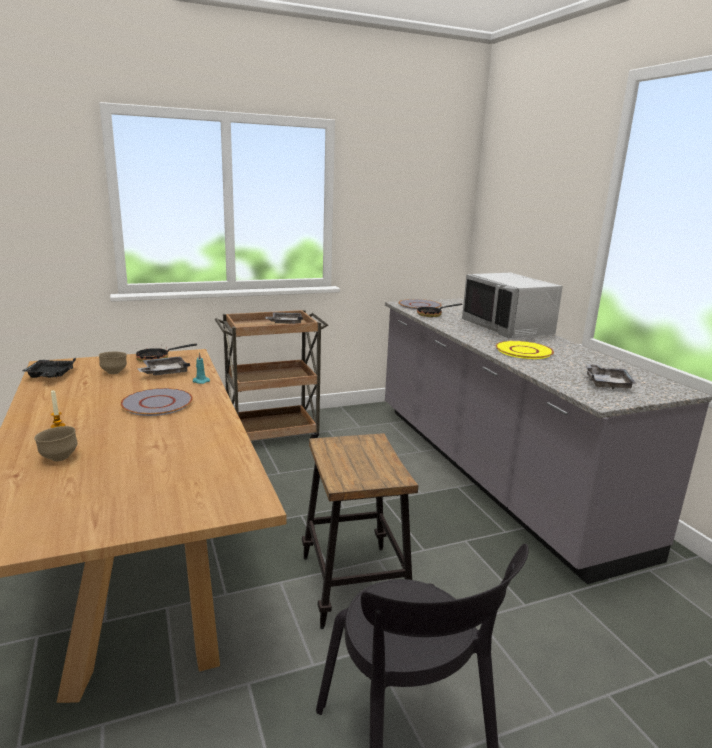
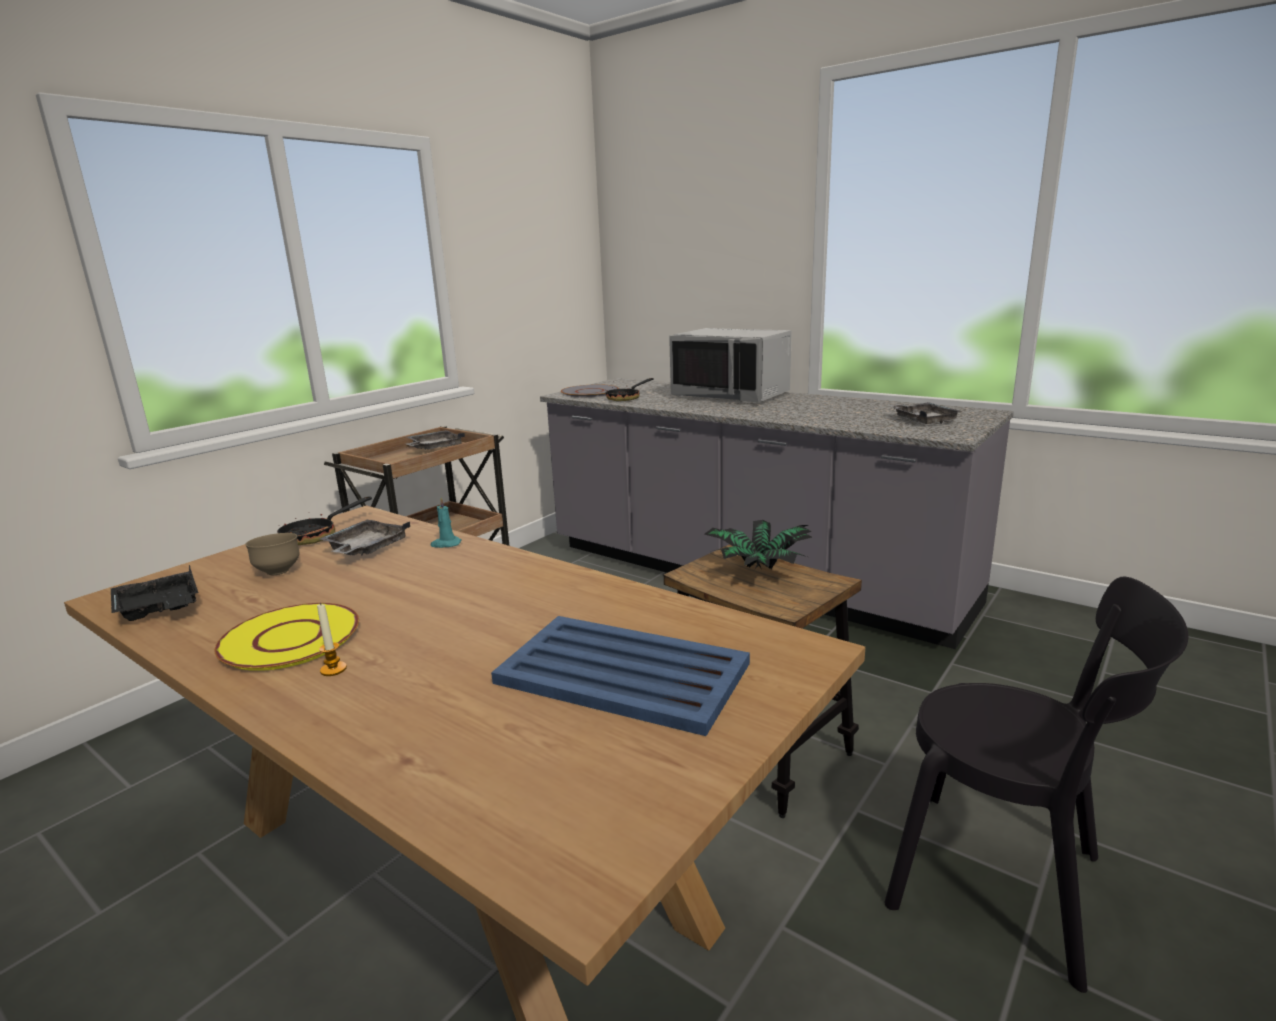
camera: 30 degrees left, 0 degrees up
(59, 458) = (432, 709): brown bowl -> none
(151, 476) = (624, 674): none -> blue tray
(157, 403) = (437, 588): grey plate -> none
(367, 456) = (757, 571): none -> potted plant
(523, 351) = (793, 411): yellow plate -> yellow plate (289, 638)

